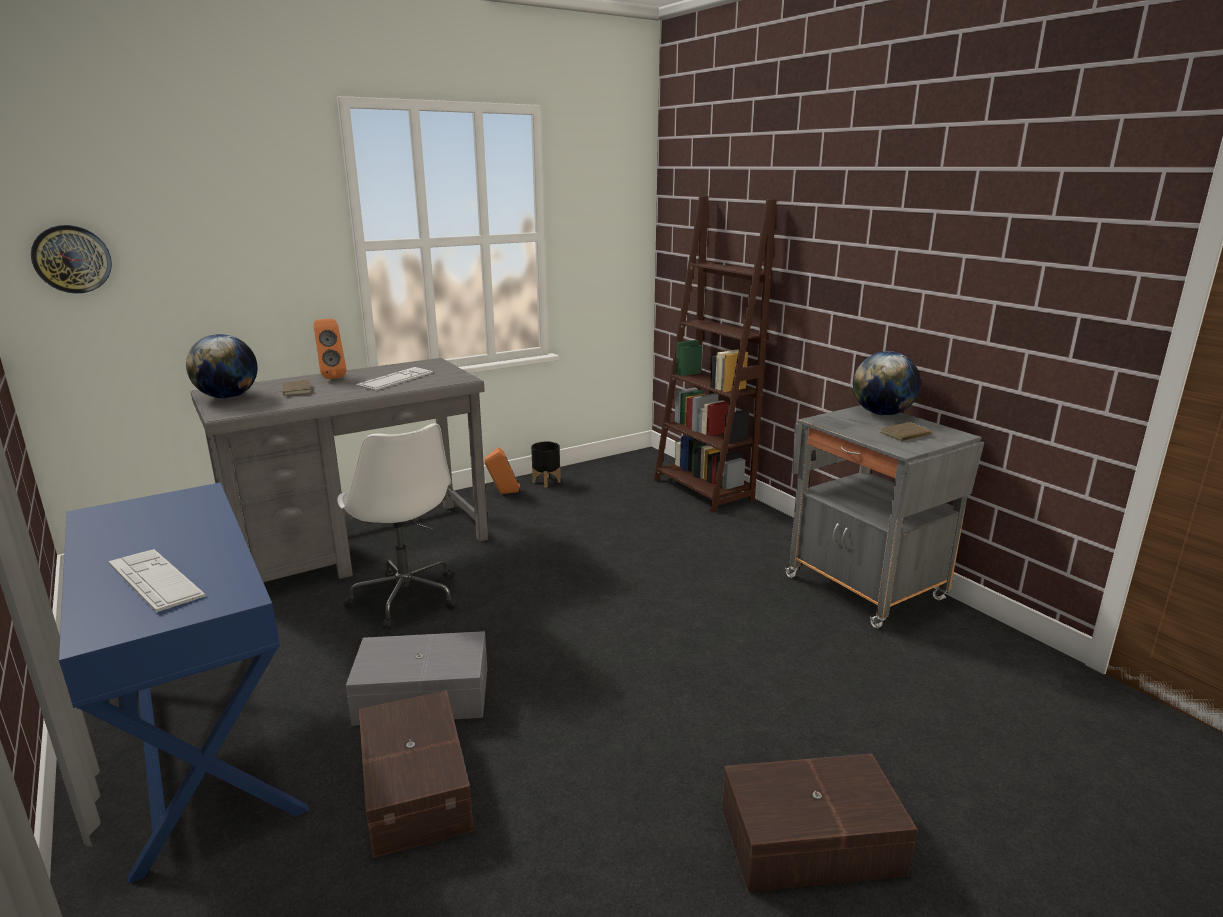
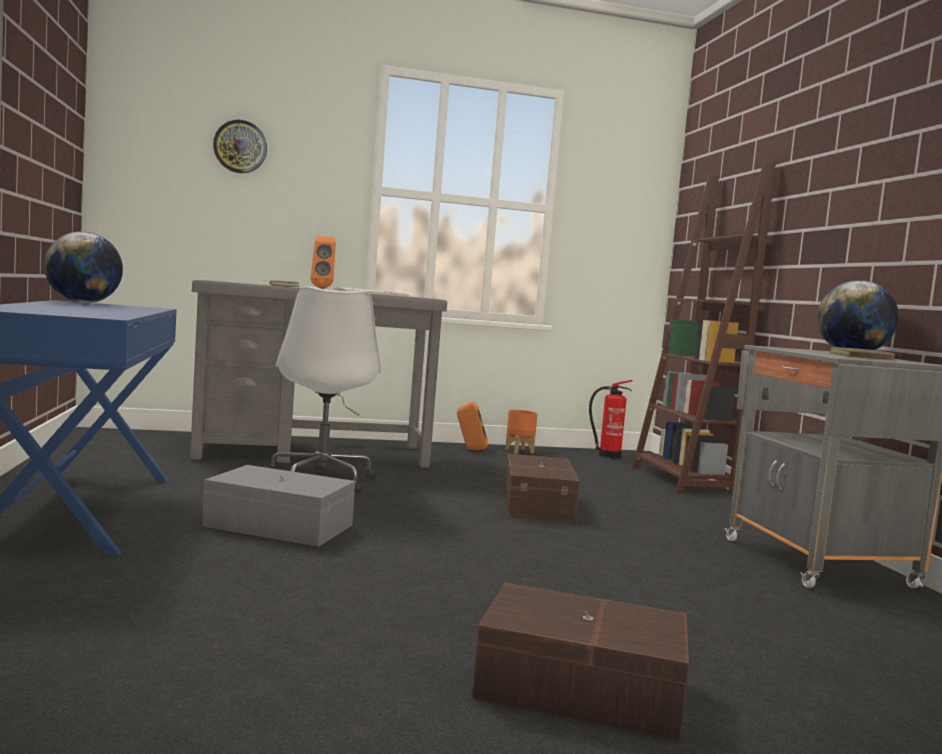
camera: 20 degrees right, 15 degrees down
(72, 259) = (150, 164): wall clock -> wall clock (240, 146)
(155, 580) = (63, 309): keyboard -> none
(228, 397) = (227, 281): globe -> globe (83, 303)
(418, 786) = (220, 565): brown storage box -> brown storage box (539, 504)
(547, 482) = (519, 451): black planter -> orange planter
(623, 466) = (607, 456): none -> fire extinguisher

